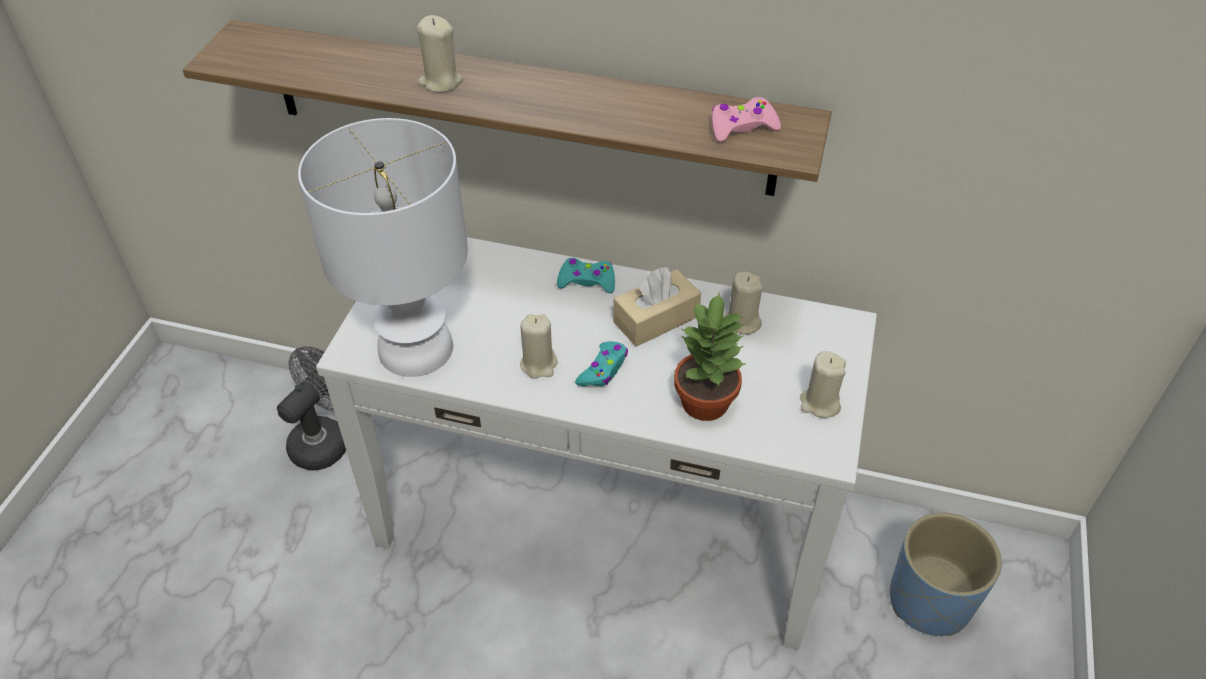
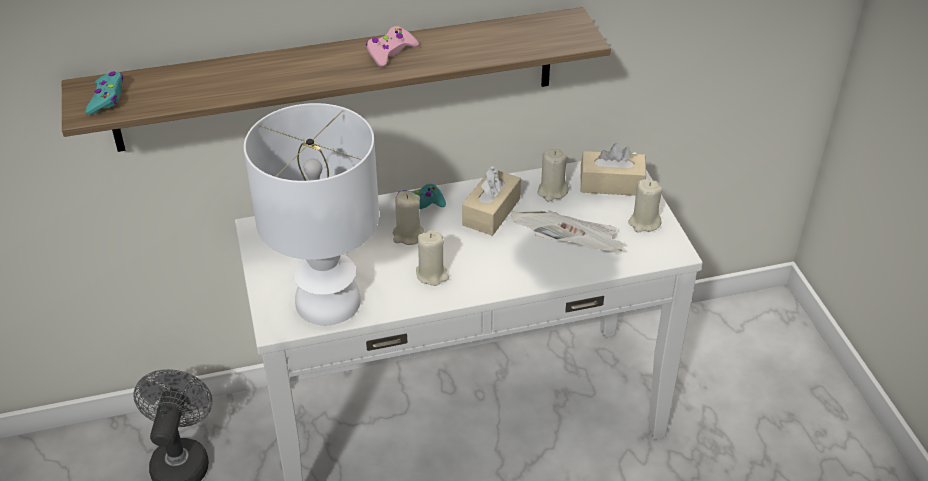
camera: 30 degrees left, 5 degrees down
(440, 82) = (291, 72): beige candle -> beige candle (408, 235)
(603, 370) = (482, 260): turquoise game controller -> turquoise game controller (107, 98)
(706, 402) = (570, 252): potted plant -> newspaper
(742, 127) = (536, 35): pink game controller -> pink game controller (390, 52)
(817, 340) = (611, 184): none -> beige tissue box
(930, 600) = (728, 363): blue planter -> none

